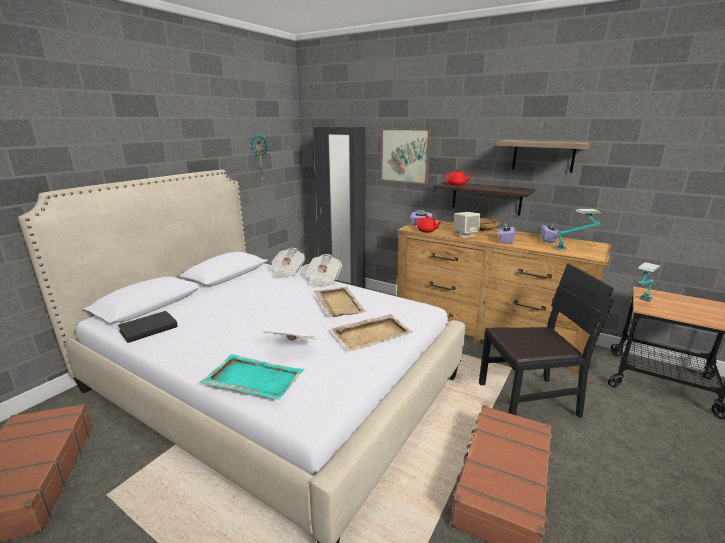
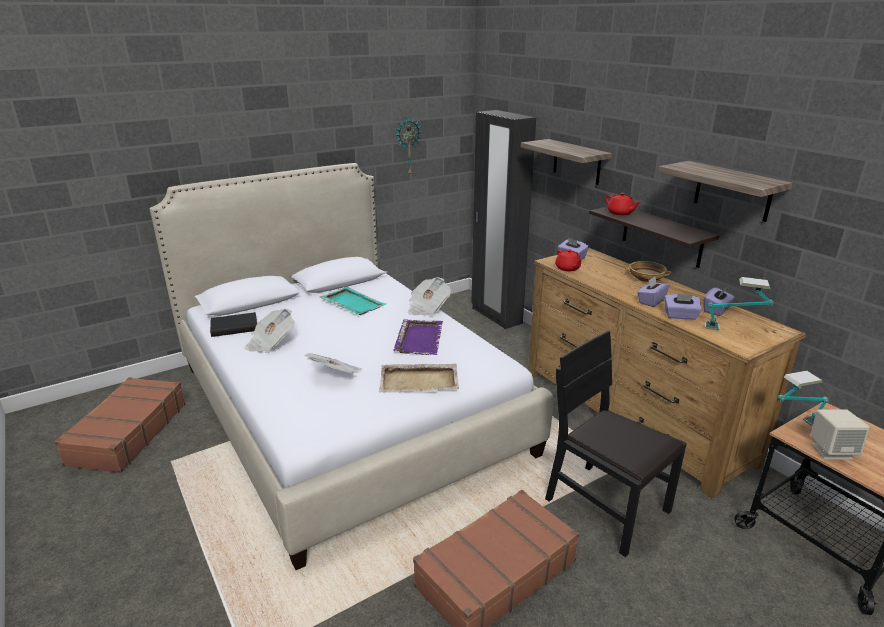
camera: 25 degrees right, 5 degrees up
(253, 379) = (279, 395): turquoise tray -> turquoise tray (352, 303)
(287, 272) = (398, 291): newspaper -> newspaper (270, 343)
(338, 303) = (419, 338): beige tray -> purple tray
(405, 155) = (577, 162): picture -> shelf
(465, 235) = (609, 283): beige speaker -> beige speaker (831, 451)
(528, 400) = (606, 506): black chair -> black chair turned 150 degrees counterclockwise
(534, 246) = (680, 316): none -> purple tissue box

